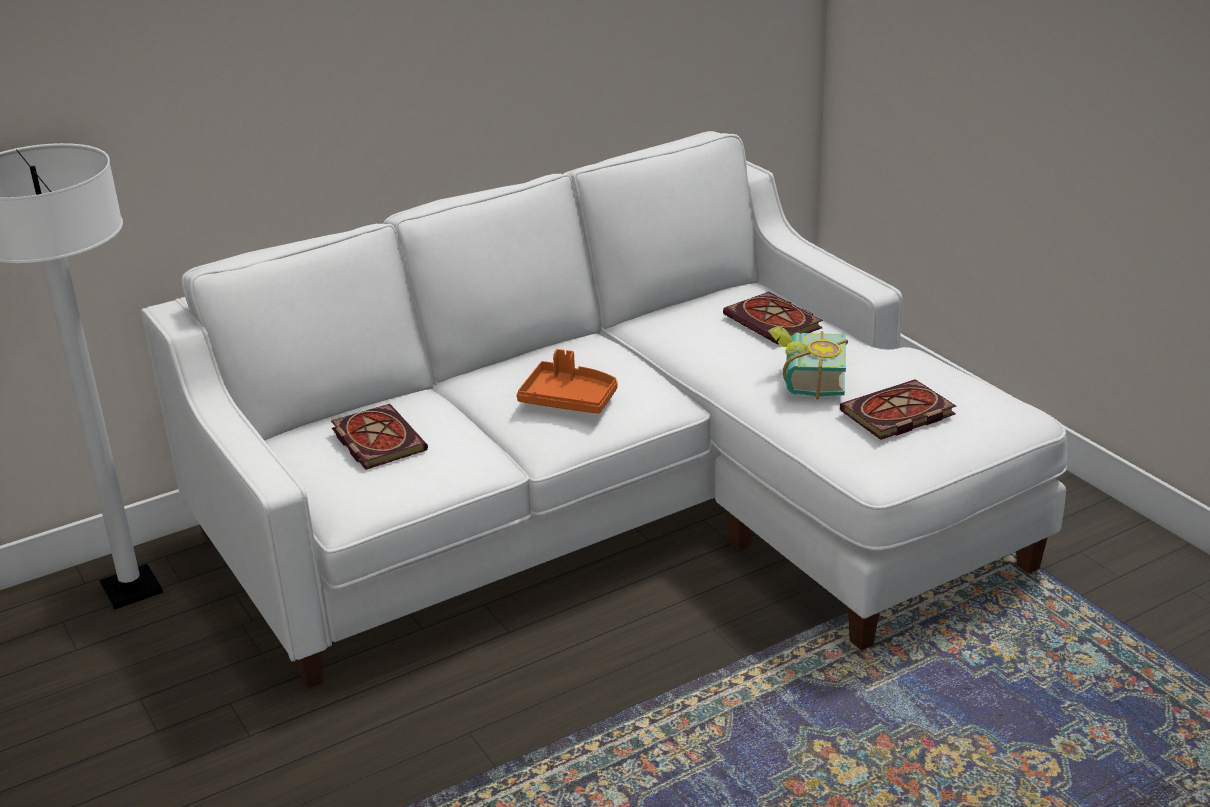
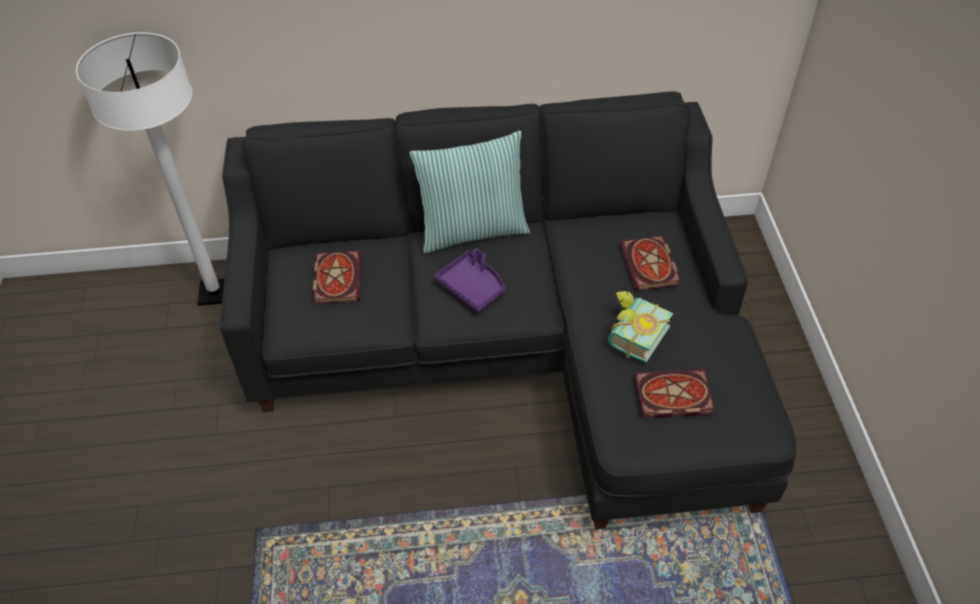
camera: 25 degrees right, 20 degrees up
(523, 355) = (472, 230): none -> pillow
(569, 399) = (472, 287): orange tray -> purple tray
(617, 513) = (515, 344): white sofa -> black sofa

